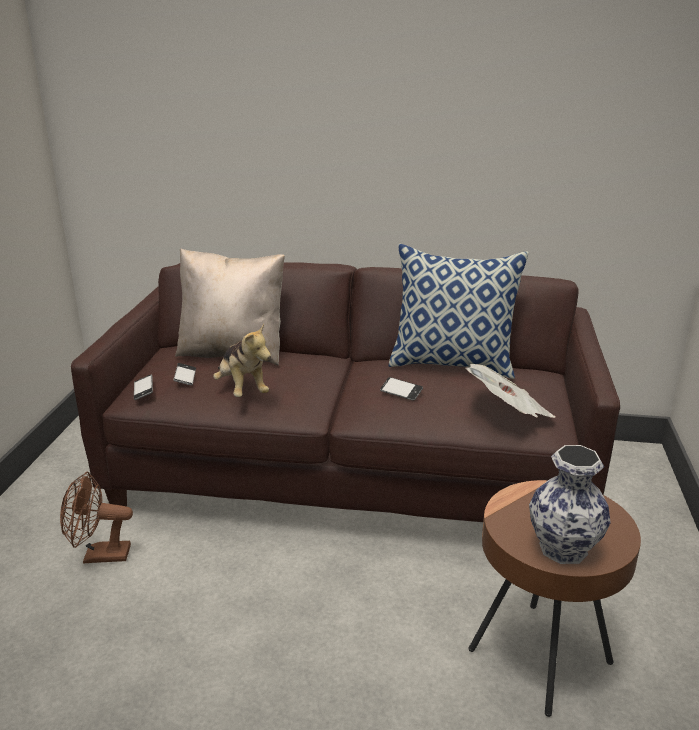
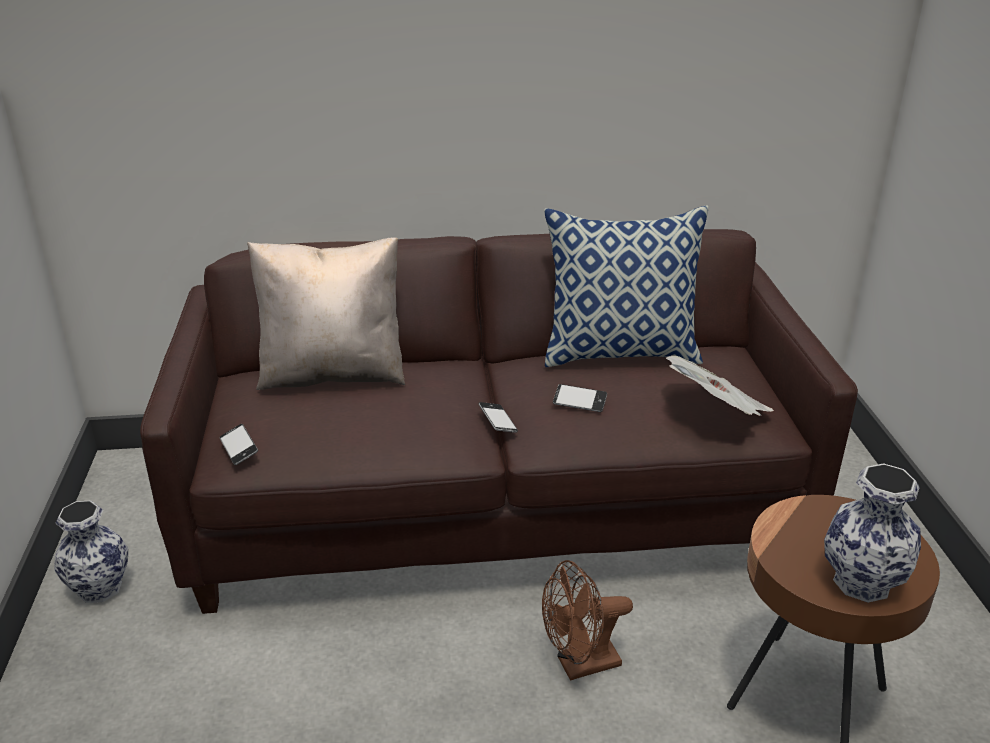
camera: 15 degrees left, 5 degrees up
(55, 484) = (100, 587): none -> vase
(99, 556) = (214, 680): brown fan -> brown fan (580, 665)
(185, 377) = (289, 420): phone -> phone (497, 421)
(242, 389) = (376, 428): plush toy -> none

